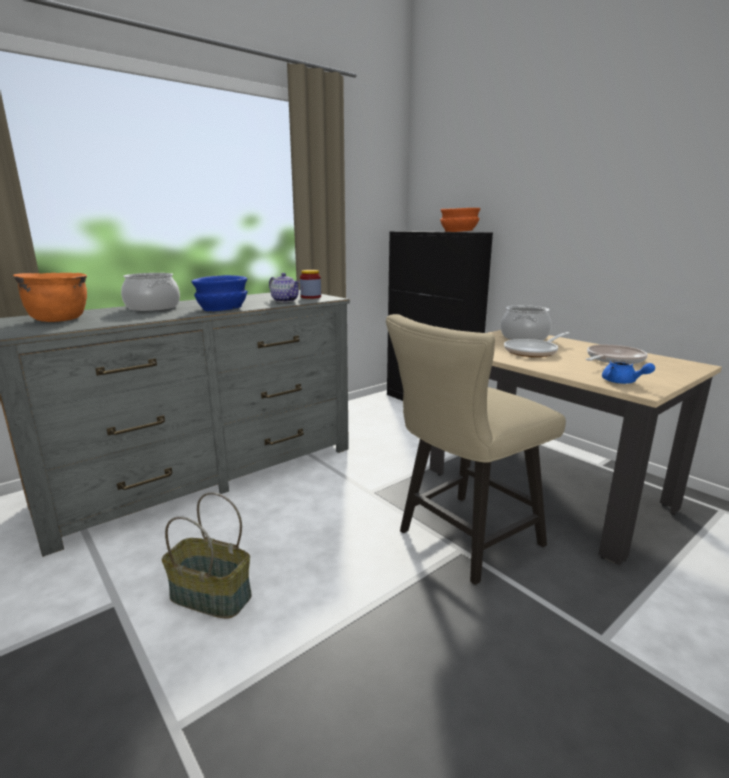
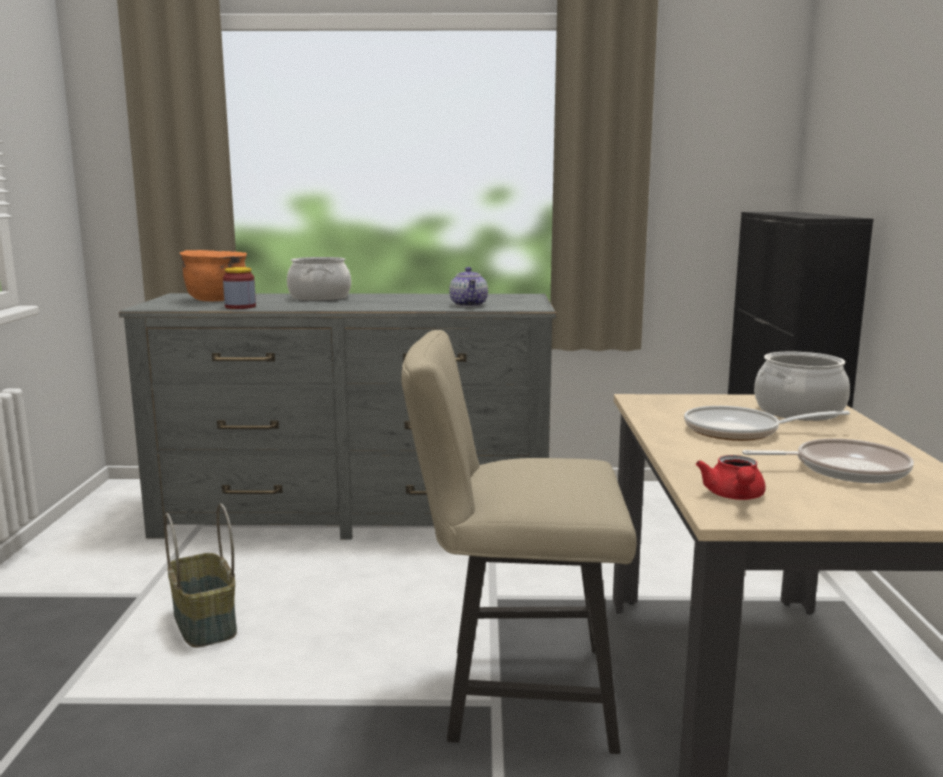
camera: 40 degrees right, 5 degrees down
(222, 309) = (373, 306): blue bowl -> none
(311, 297) = (516, 304): jar -> jar (240, 307)
(459, 231) = (819, 216): orange bowl -> none
(622, 382) = (734, 496): blue teapot -> red teapot

